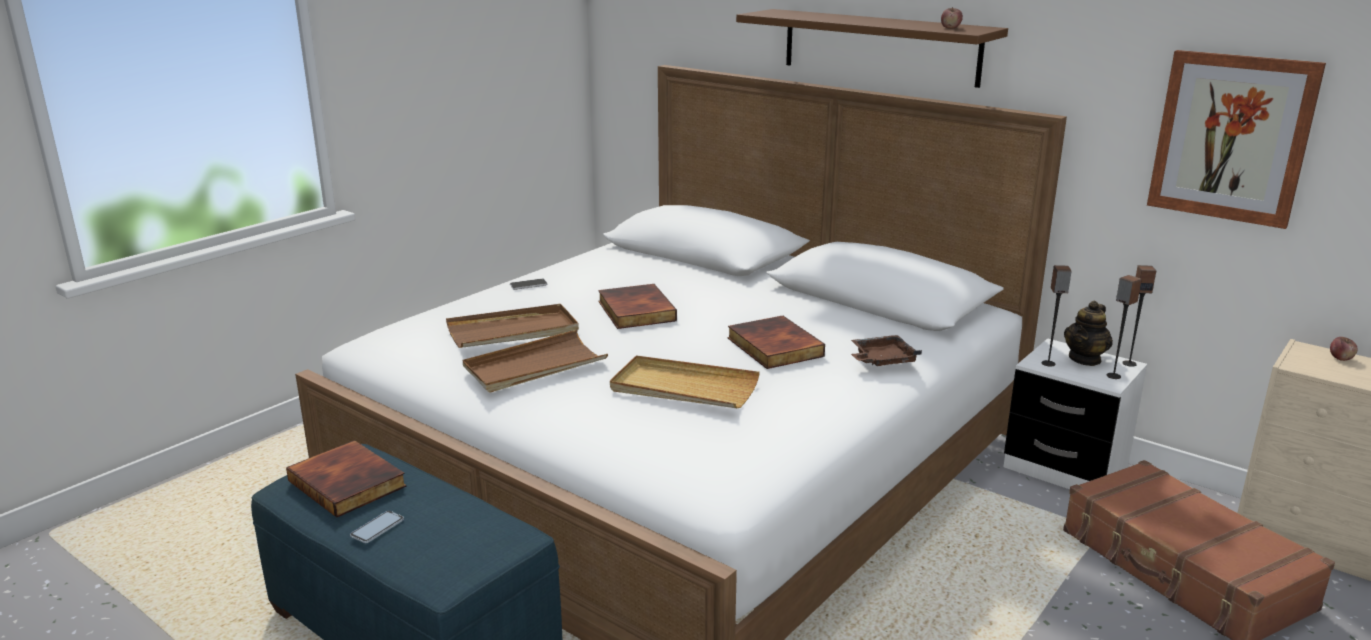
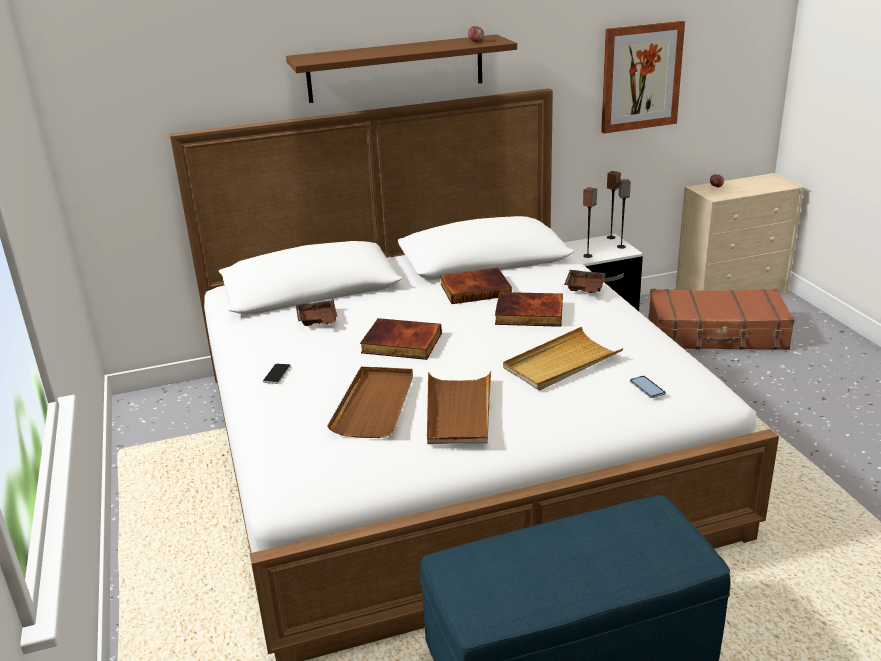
camera: 55 degrees left, 5 degrees up
(349, 483) = (503, 575): book -> book (475, 289)
(377, 528) = (595, 574): phone -> phone (647, 388)
(638, 270) = (317, 320): none -> brown tray
(1085, 359) = (593, 245): teapot -> none

